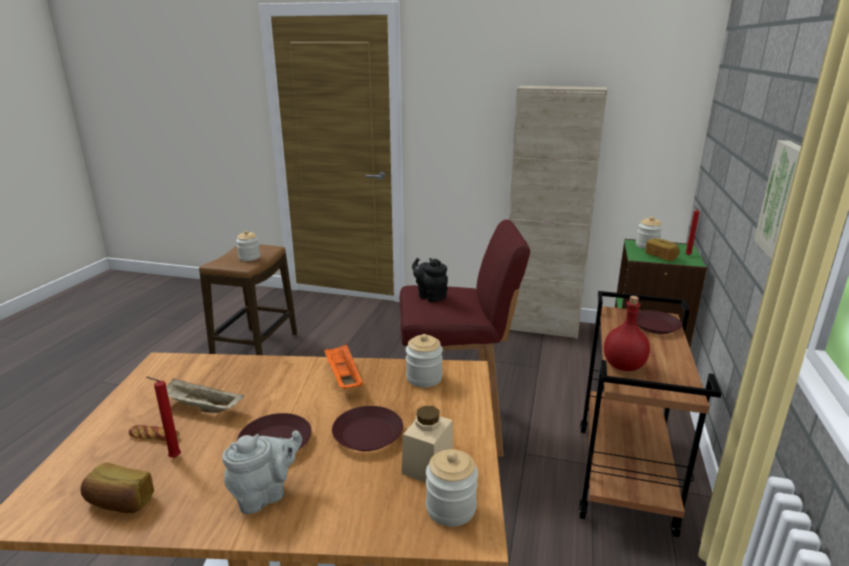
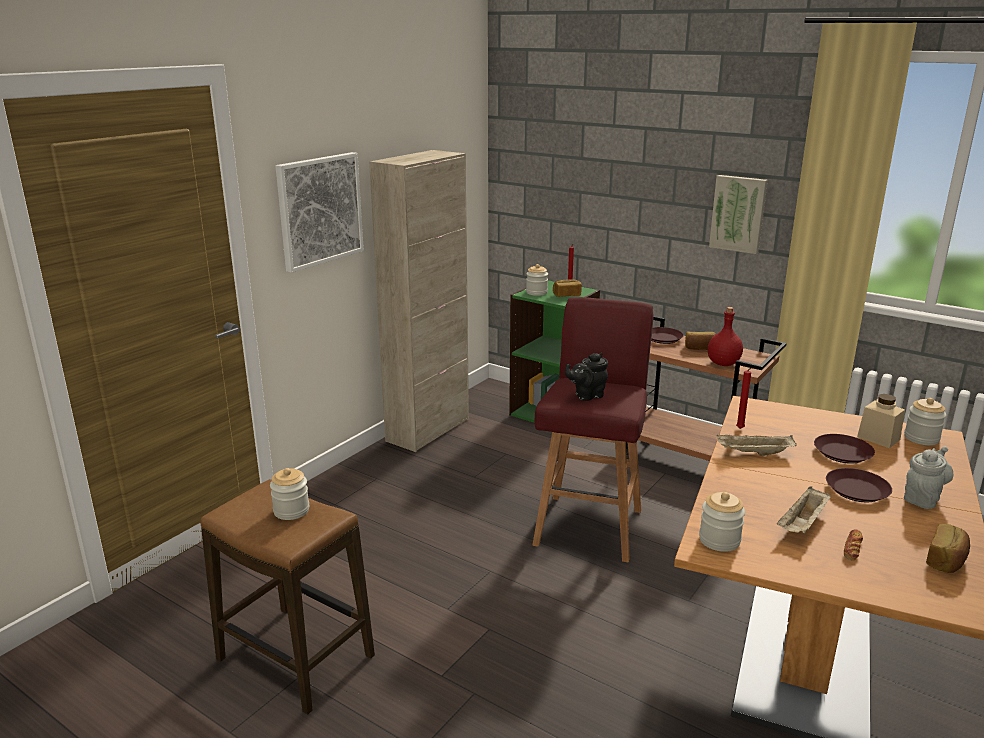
camera: 70 degrees left, 0 degrees up
(173, 458) = (883, 537): red candle -> red candle (740, 429)
(265, 495) = (922, 498): grey teapot -> grey teapot turned 60 degrees clockwise
(343, 377) = (754, 453): orange tray -> beige tray
(424, 378) = (759, 422): jar -> jar (719, 540)
(469, 116) = (319, 210): none -> picture
(655, 349) = (700, 348): none -> bread

